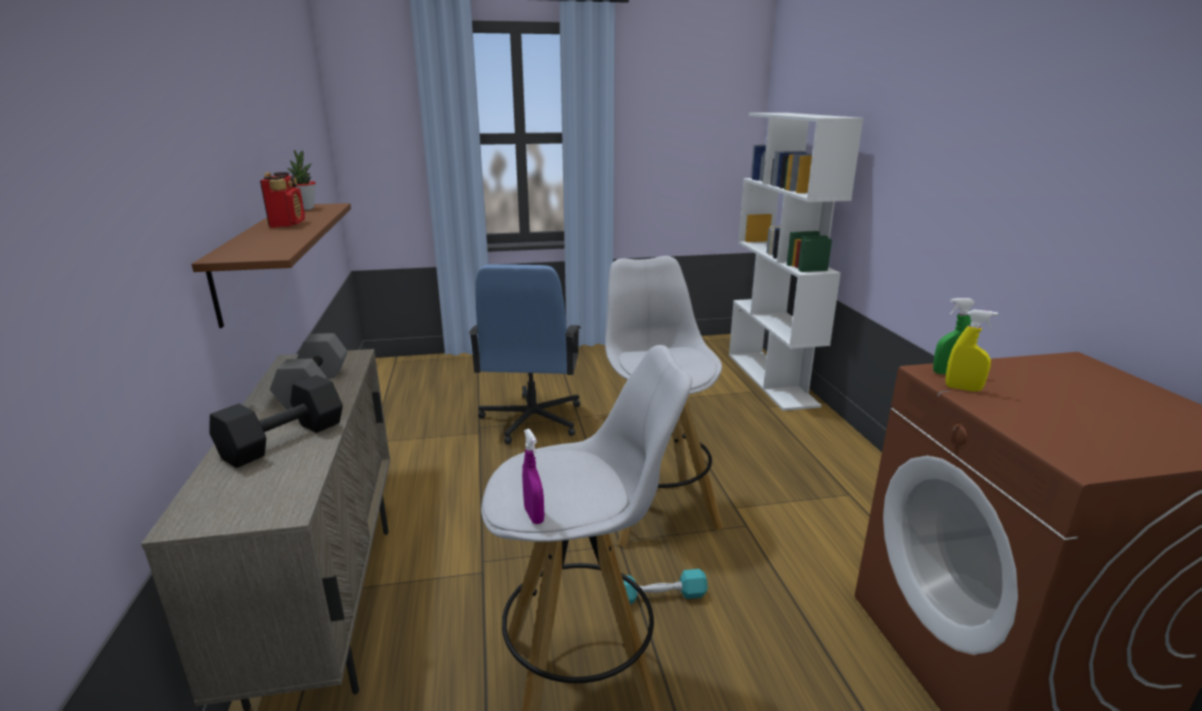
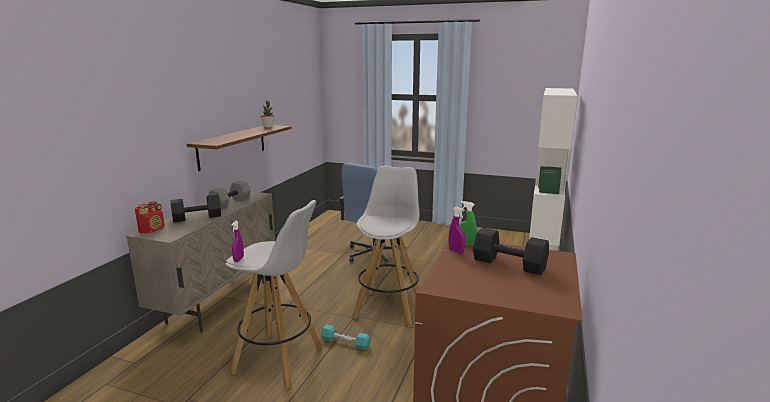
camera: 30 degrees right, 5 degrees down
(288, 224) = (247, 132): radio -> radio (152, 230)
(963, 388) = (456, 251): yellow spray bottle -> purple spray bottle
(1063, 390) = (510, 264): none -> black dumbbell

